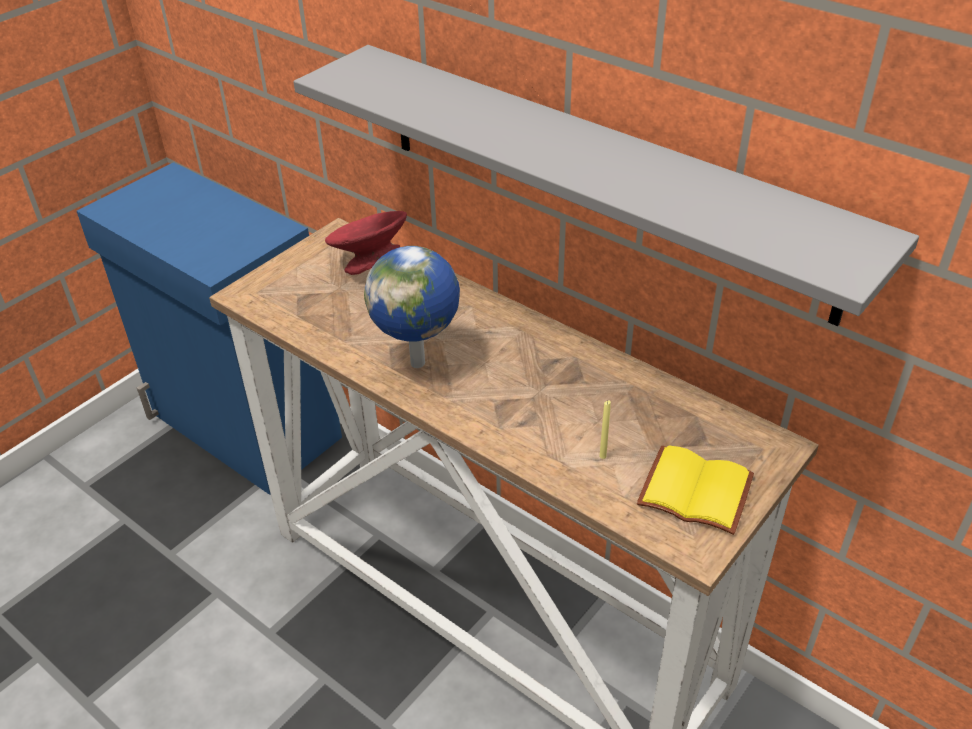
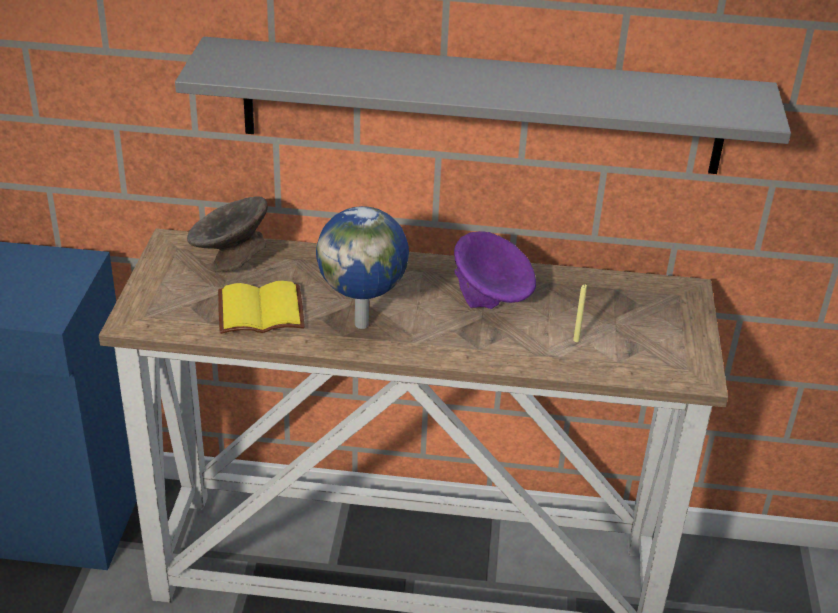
camera: 35 degrees left, 5 degrees down
(369, 263) = (230, 258): red bowl -> grey bowl
(557, 384) = (491, 301): none -> purple bowl
(698, 489) = (662, 338): yellow book -> yellow book (262, 309)

